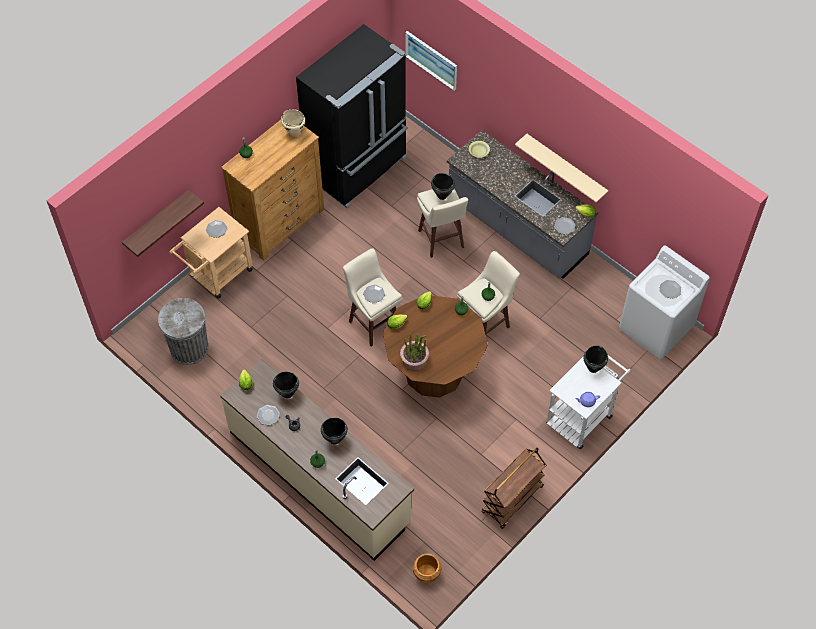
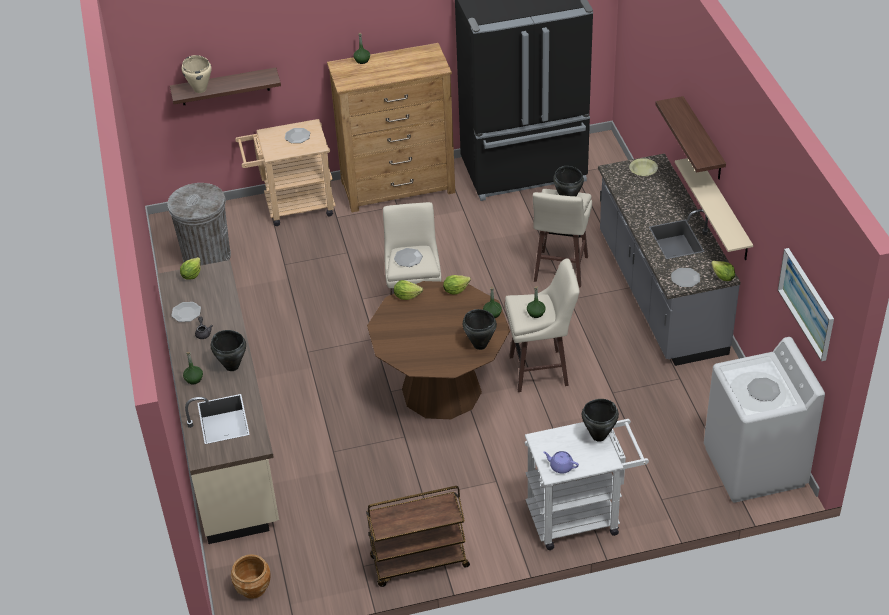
camera: 35 degrees right, 15 degrees down
(287, 394) = (224, 302): black cooking pot -> black cooking pot (480, 345)
(294, 133) = (429, 60): beige cooking pot -> beige cooking pot (200, 89)
(414, 360) = (396, 338): potted plant -> none
(431, 60) = (640, 50): picture -> picture (807, 303)
(532, 124) = (703, 139): none -> shelf

